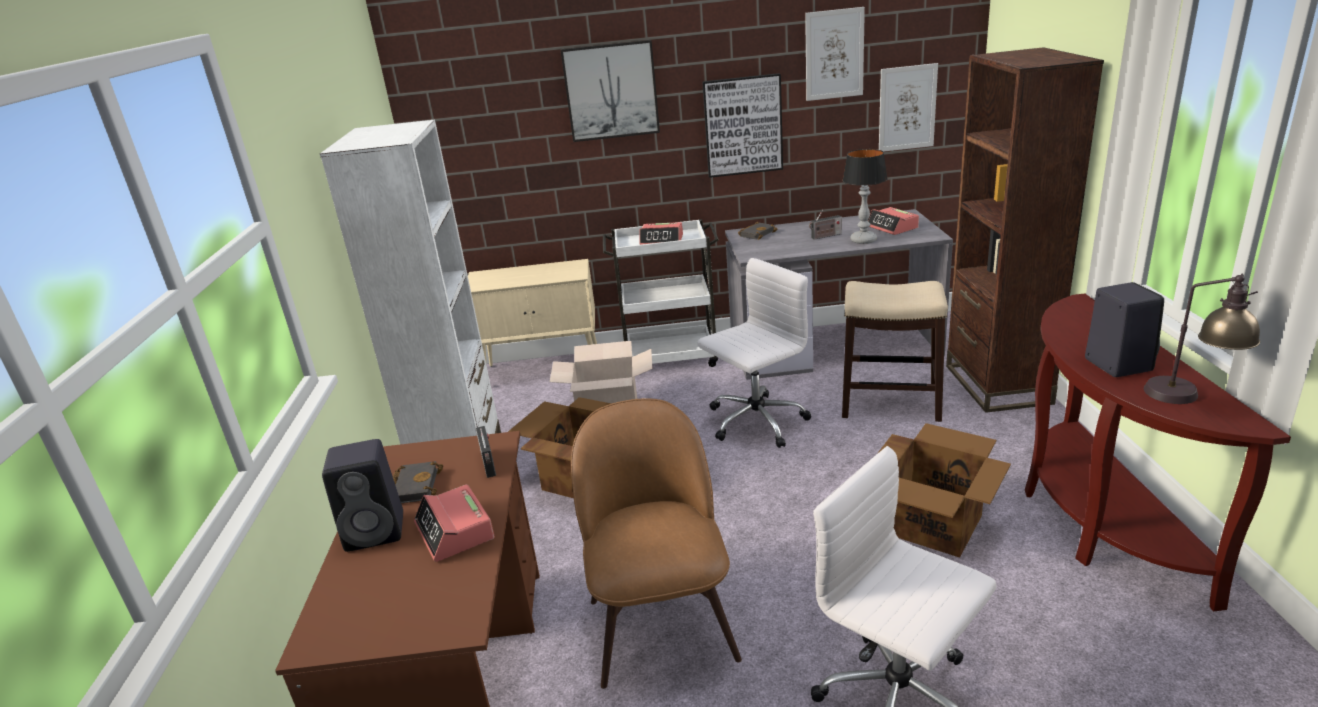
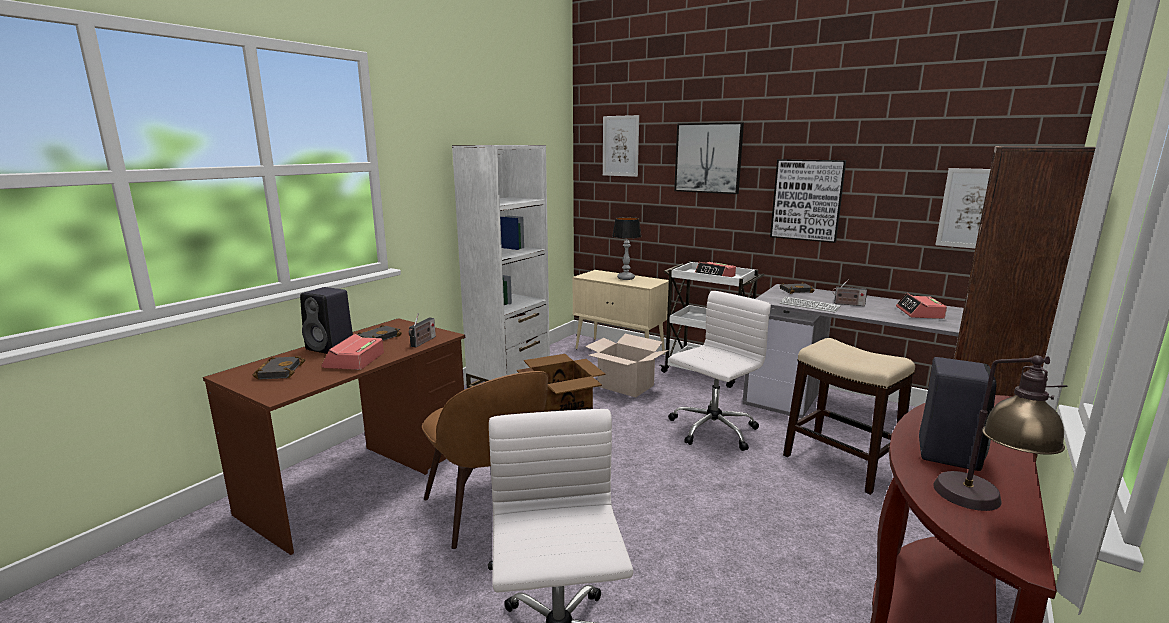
camera: 35 degrees right, 10 degrees down
(381, 599) = (279, 371): none -> black book
(661, 623) = (489, 508): brown chair -> brown chair turned 120 degrees clockwise
(755, 422) = (712, 430): white office chair -> white office chair turned 45 degrees counterclockwise
(798, 249) = (809, 305): none -> keyboard
(834, 54) = (901, 149): picture -> picture (620, 146)
(863, 240) = (876, 314): table lamp -> table lamp (625, 278)
(934, 524) = (758, 558): cardboard box -> none

